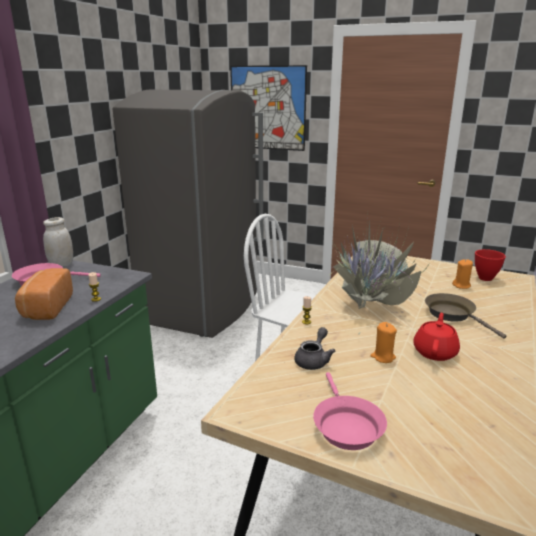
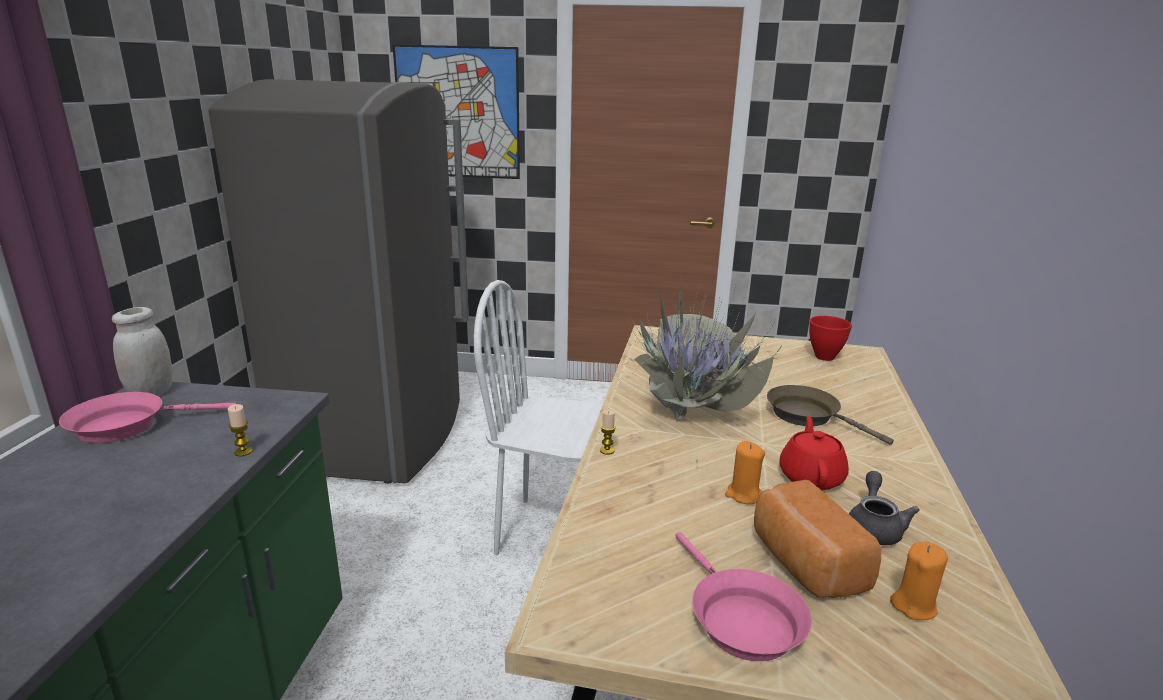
camera: 15 degrees left, 0 degrees up
(46, 308) = (148, 479): bread -> bread (803, 564)
(314, 360) = (645, 514): grey teapot -> grey teapot (874, 527)
(461, 285) = (799, 370): orange candle -> orange candle (913, 605)

